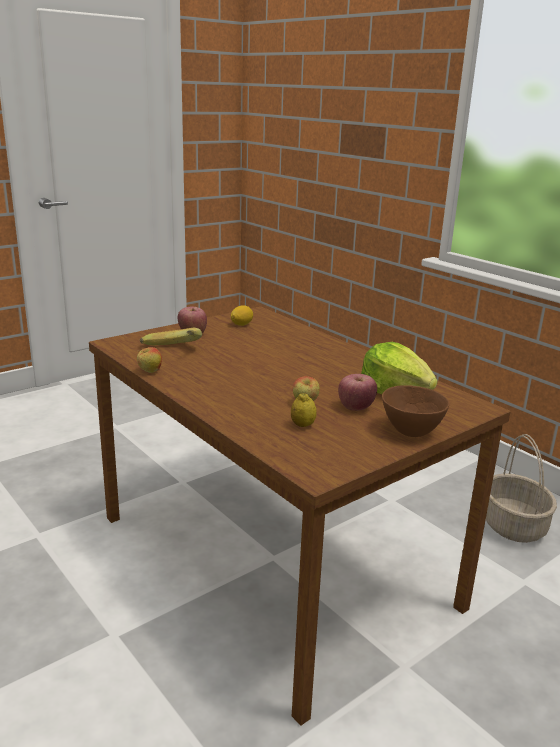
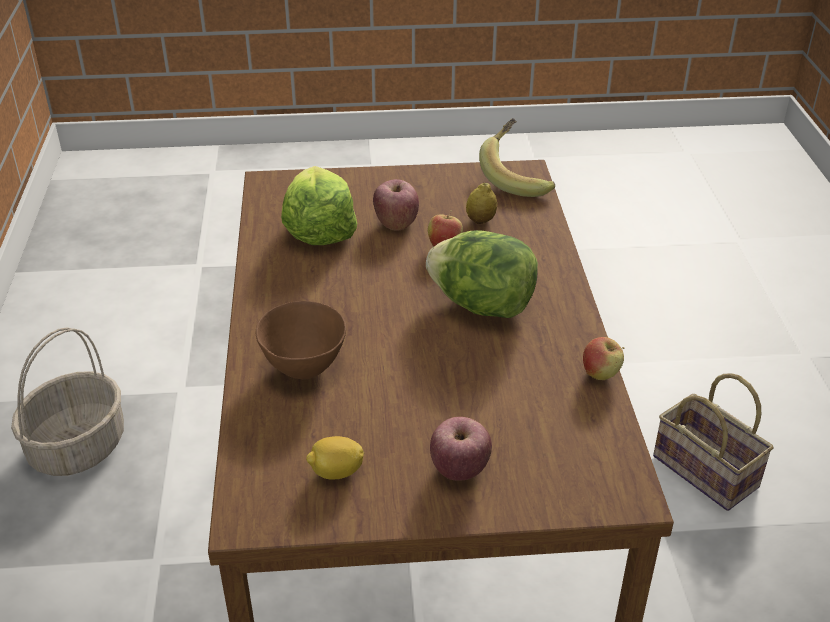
camera: 145 degrees left, 15 degrees up
(81, 705) = (708, 472): none -> basket
(172, 351) = (534, 420): banana -> banana (518, 177)
(244, 382) = (482, 305): none -> lettuce
(410, 432) = (384, 181): brown bowl -> brown bowl (305, 368)

